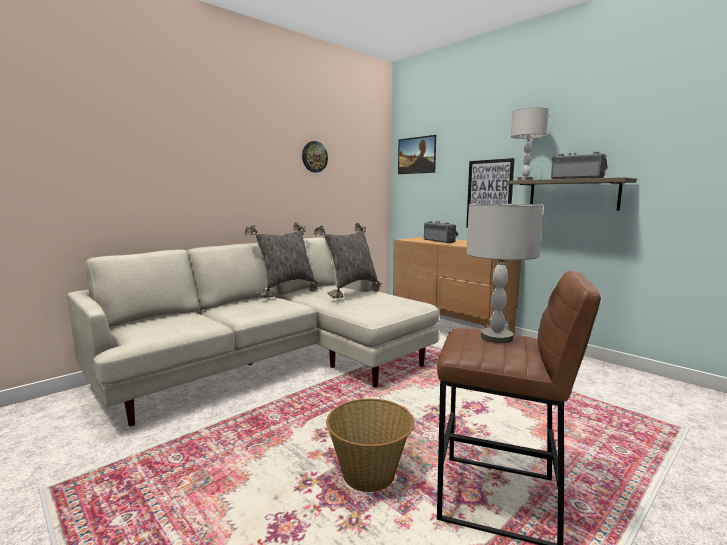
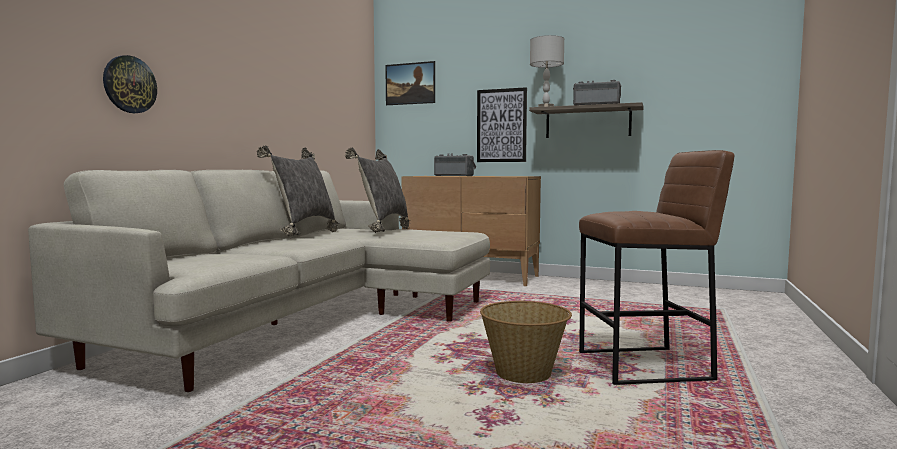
camera: 25 degrees left, 5 degrees down
(314, 157) = (306, 73): wall clock -> wall clock (129, 84)
(496, 338) = (639, 210): grey table lamp -> none

